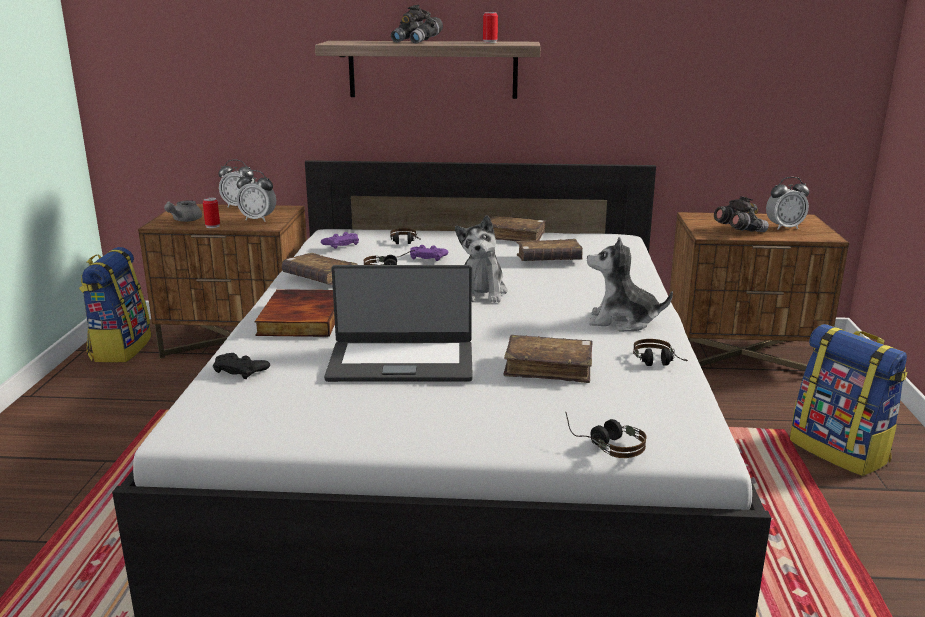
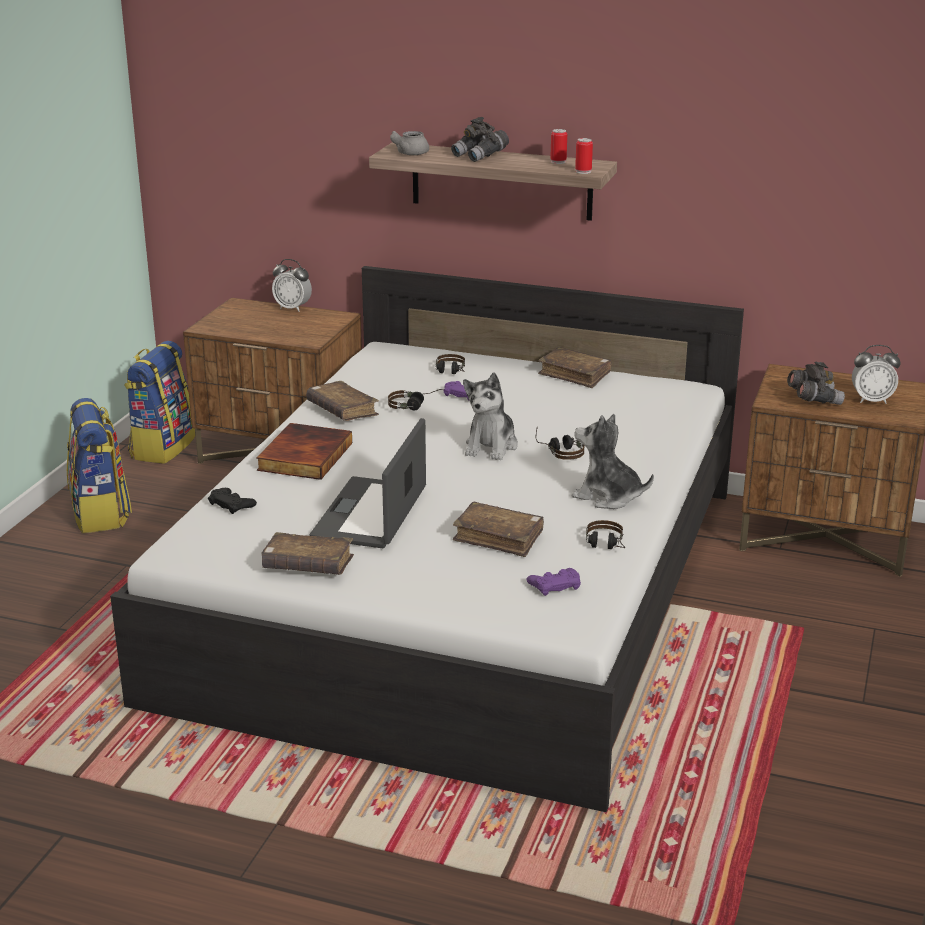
camera: 15 degrees right, 5 degrees up
(183, 220) = (230, 324): grey teapot -> grey teapot (408, 153)
(212, 226) = (256, 335): can -> can (583, 171)
(258, 219) = (304, 330): alarm clock -> none
(341, 244) = (382, 367): purple game controller -> purple game controller (554, 585)
(401, 361) = (372, 514): laptop -> laptop turned 90 degrees clockwise
(548, 260) = (589, 411): brown book -> brown book (308, 565)
(604, 443) = (496, 613): headphones -> headphones (559, 450)
(840, 451) = (846, 658): backpack -> backpack (101, 514)

